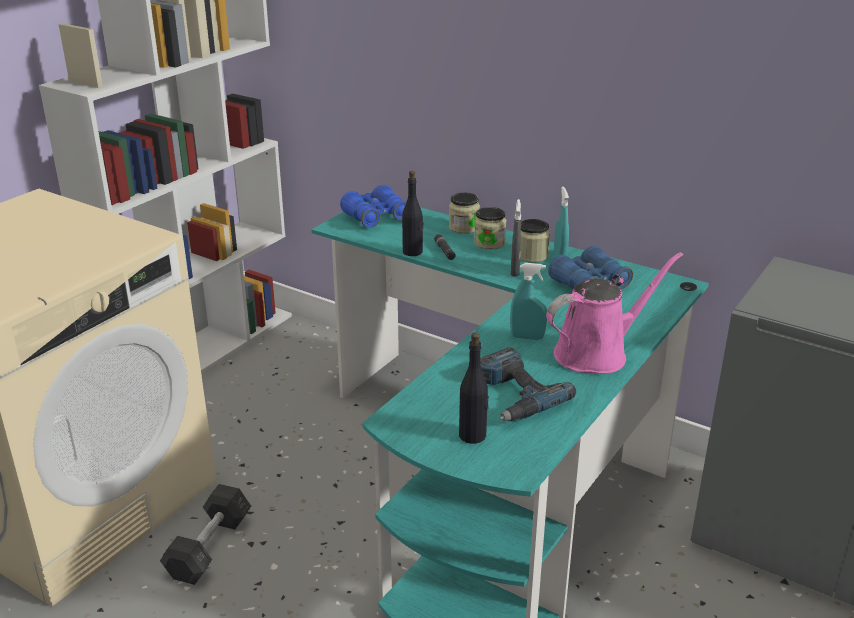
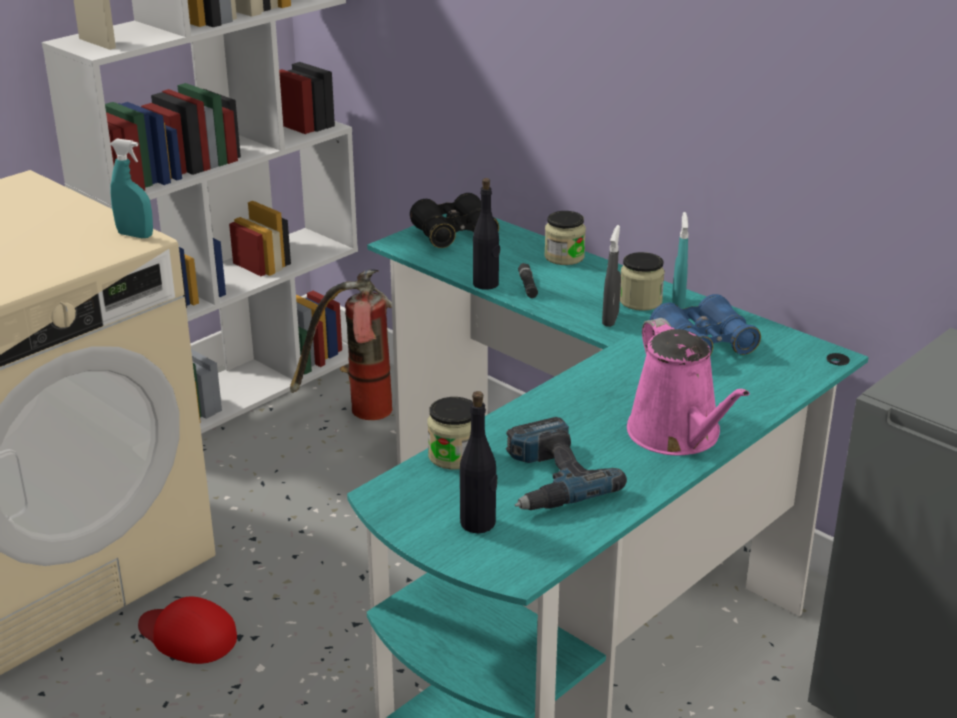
camera: 10 degrees right, 0 degrees up
(209, 547) = (187, 635): grey dumbbell -> red cap
(299, 361) = (357, 414): none -> fire extinguisher
(376, 217) = (454, 235): blue binoculars -> black binoculars
(489, 243) = (590, 280): jar -> jar (454, 456)
(527, 337) = (594, 407): turquoise spray bottle -> turquoise spray bottle (135, 235)
(597, 353) = (678, 435): pink watering can -> pink watering can turned 90 degrees clockwise

